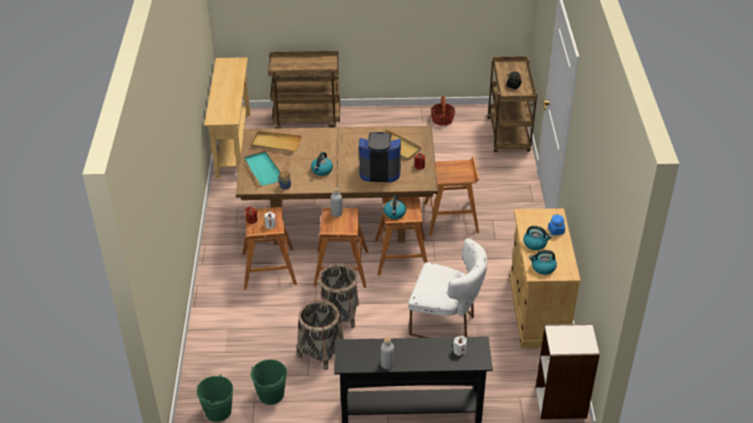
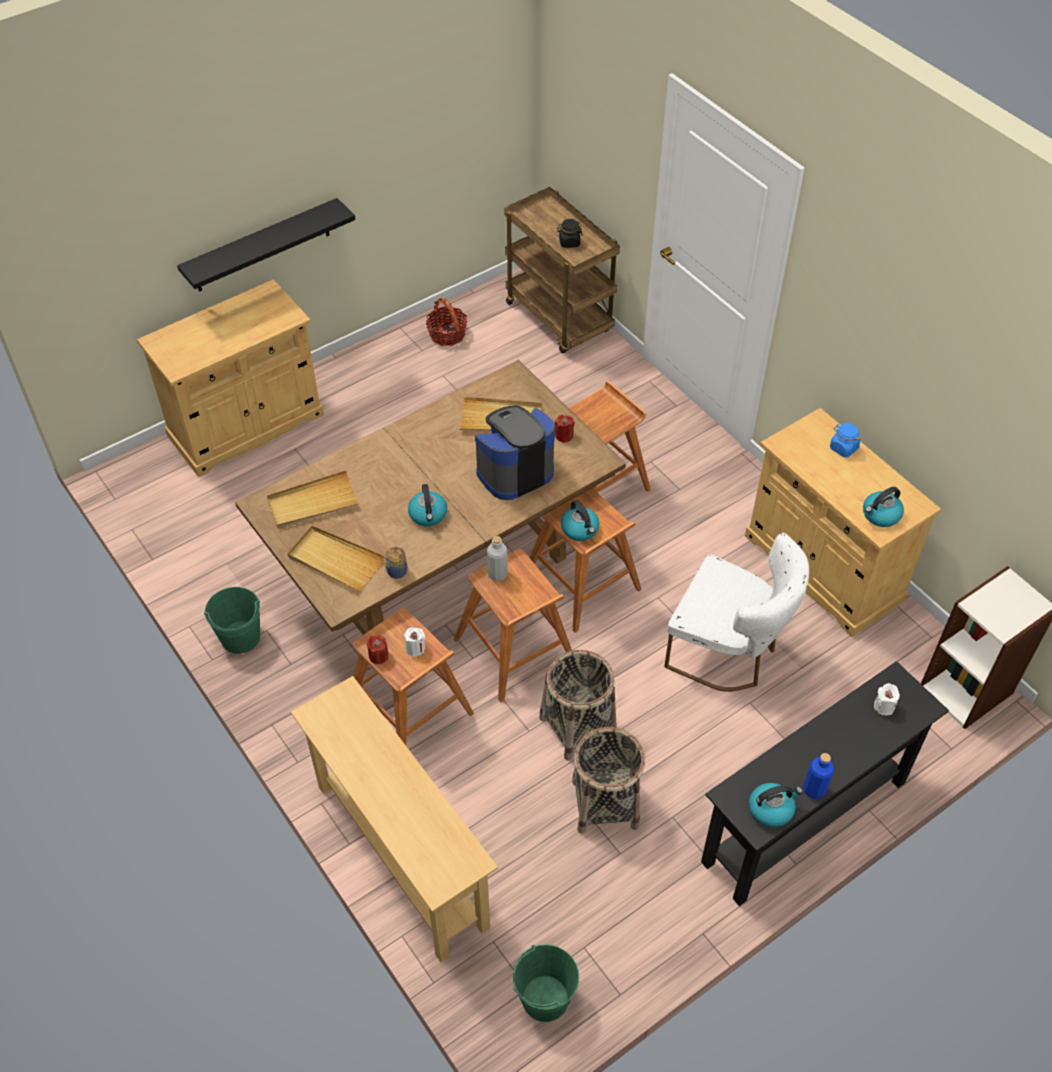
camera: 35 degrees left, 10 degrees up
(233, 144) = (162, 525): beige console table -> beige console table (400, 856)
(263, 170) = (335, 560): turquoise tray -> beige tray
(271, 394) = (596, 919): green bucket -> green bucket (240, 637)
(307, 120) = (246, 426): brown cart -> beige cabinet
(343, 24) = (262, 246): none -> black shelf
(387, 365) = (814, 789): grey bottle -> blue bottle
(446, 322) = (728, 653): white chair -> white chair turned 45 degrees clockwise
(535, 243) = (837, 482): kettle -> kettle (771, 809)

